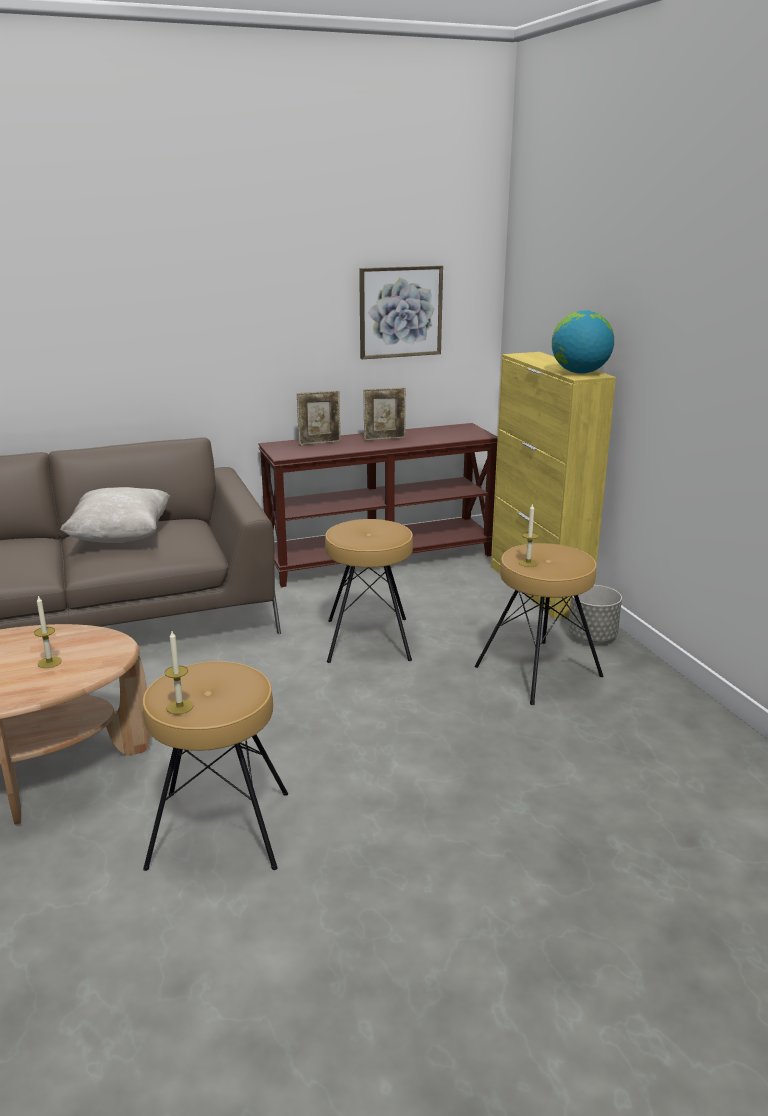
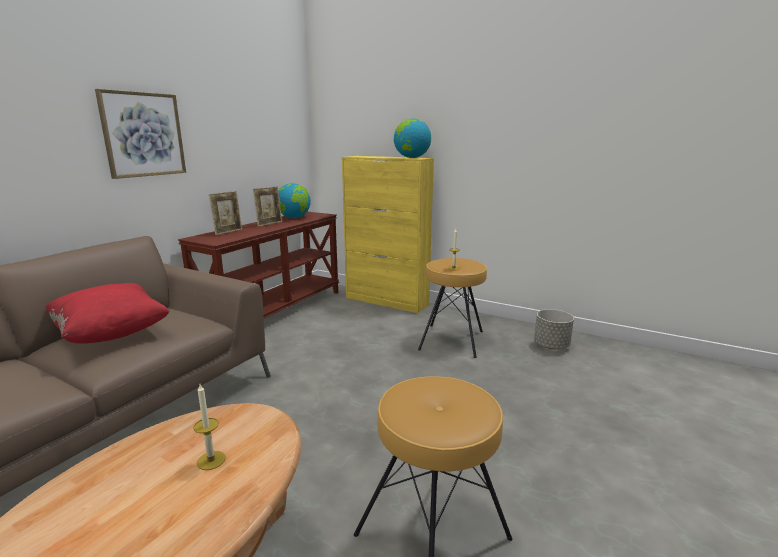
camera: 40 degrees left, 5 degrees down
(121, 537) = (112, 334): beige pillow -> red pillow
(180, 707) = (451, 427): candle -> none
(369, 639) = (336, 358): brown stool -> none
(400, 312) = (259, 135): picture -> picture (143, 134)
(433, 433) = (294, 218): none -> globe
(592, 636) = (448, 315): grey planter -> grey planter (551, 345)

